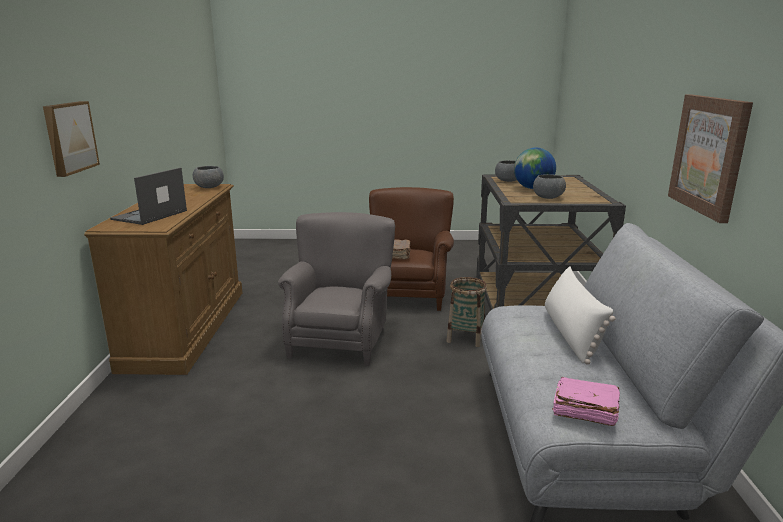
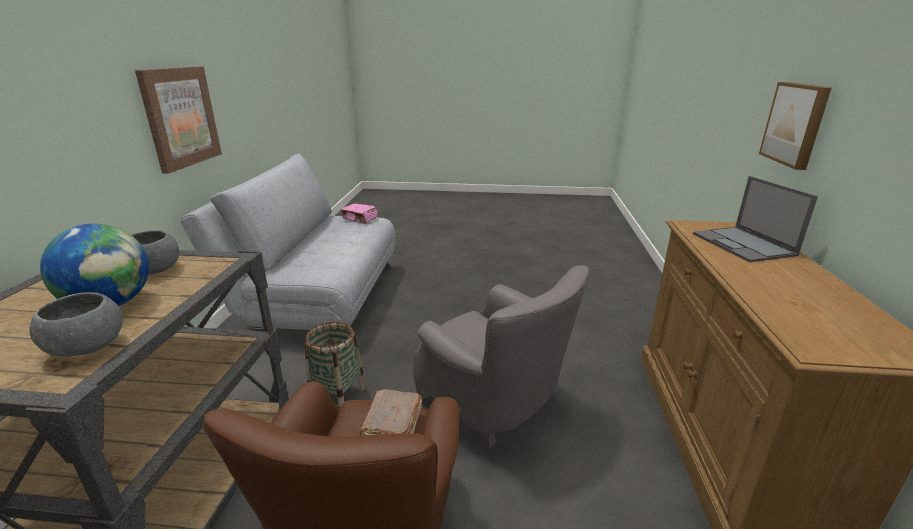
camera: 175 degrees left, 5 degrees up
(149, 215) = (743, 244): laptop -> laptop turned 135 degrees clockwise
(209, 187) = (816, 338): grey bowl -> none
(340, 338) = (494, 402): grey armchair -> grey armchair turned 60 degrees counterclockwise
(571, 334) = (311, 251): white pillow -> none

